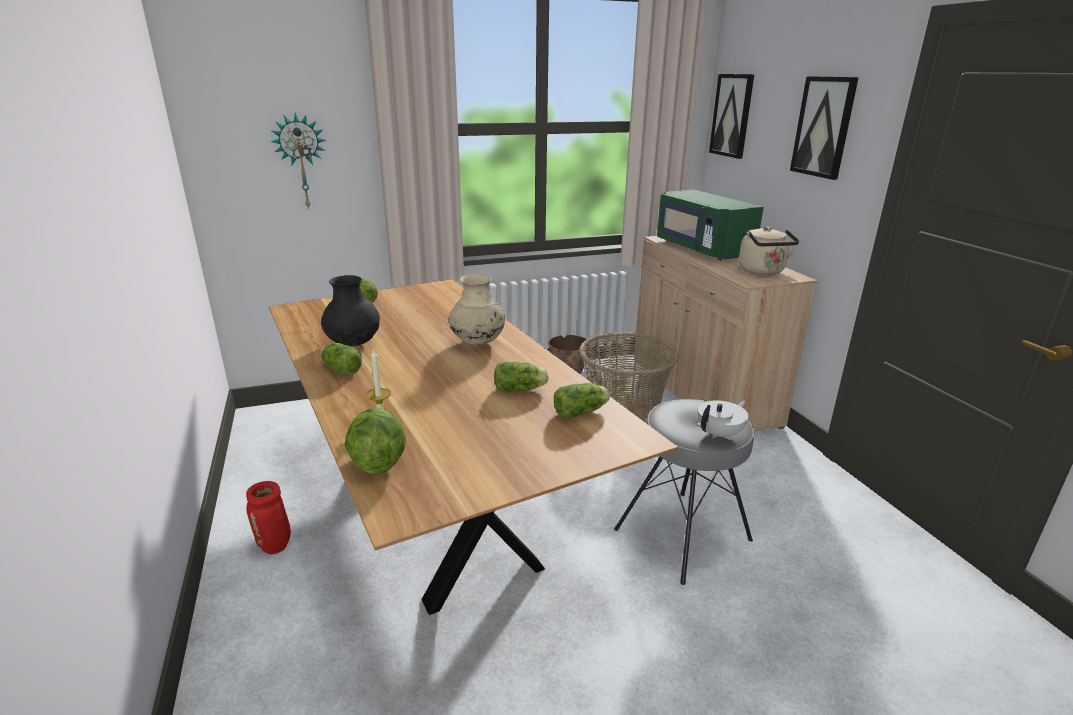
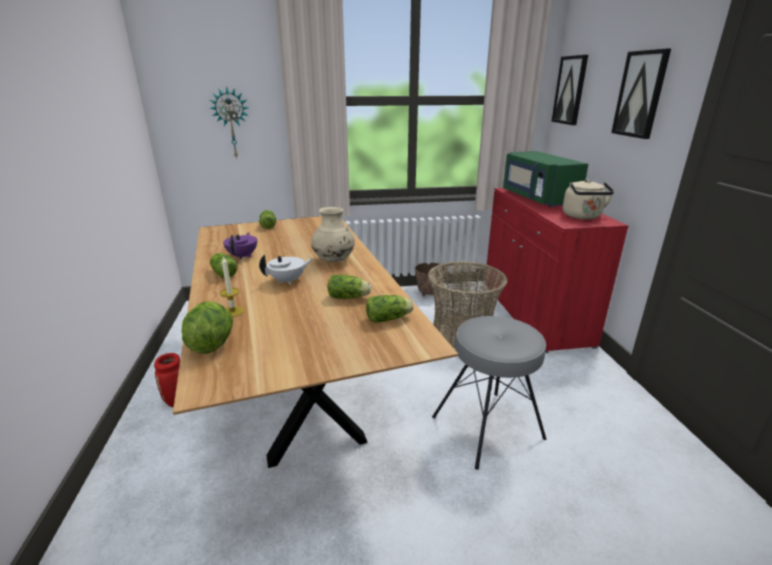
camera: 10 degrees right, 0 degrees up
(354, 344) = (243, 256): black vase -> purple teapot
(701, 391) = (533, 313): beige cabinet -> red cabinet
(720, 434) = (513, 347): white teapot -> white teapot (288, 281)

